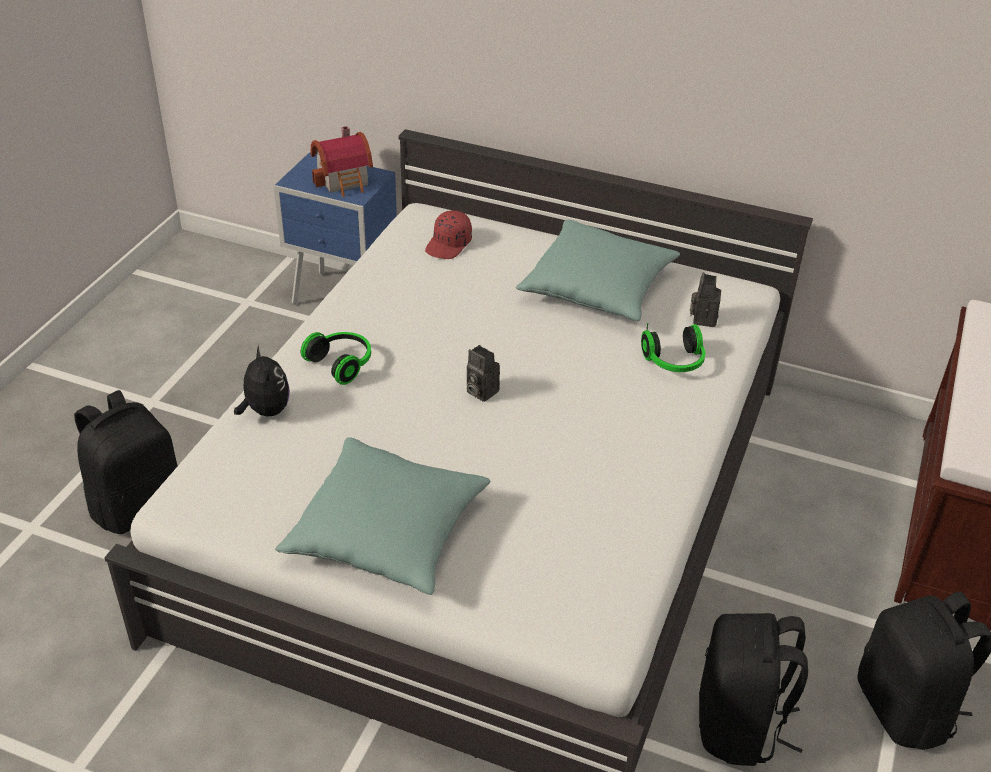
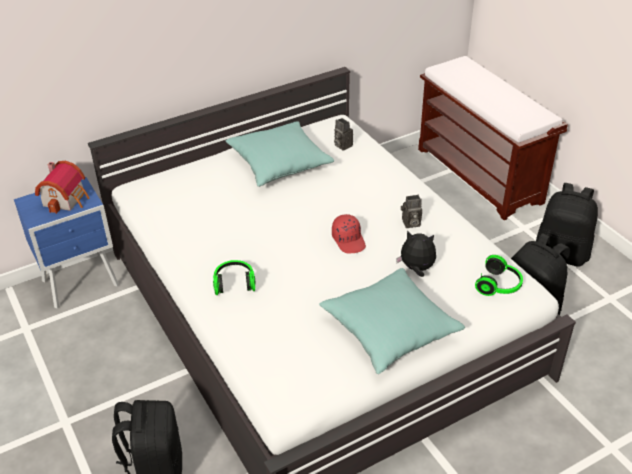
camera: 50 degrees left, 0 degrees up
(265, 410) = (240, 333): plush toy -> plush toy (416, 269)
(449, 245) = (177, 193): red cap -> red cap (349, 240)
(480, 391) = (316, 243): camera -> camera (410, 223)
(674, 363) = (364, 171): headphones -> headphones (499, 285)

